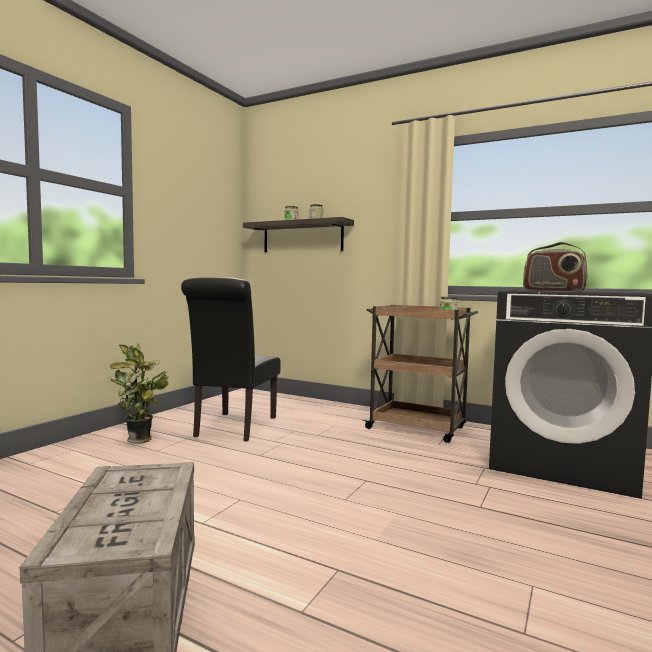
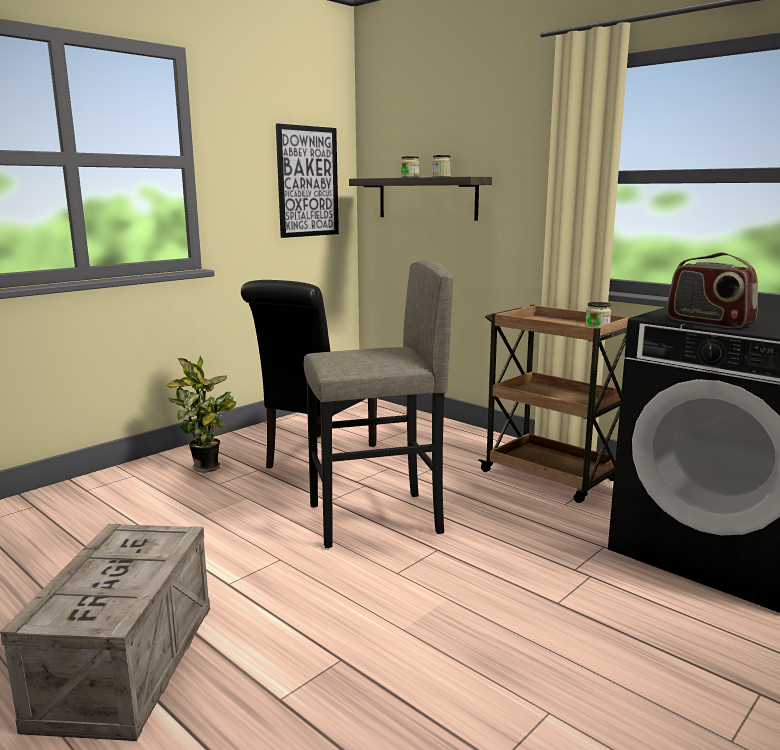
camera: 15 degrees right, 10 degrees up
(212, 222) = (307, 182): none -> picture
(304, 464) = (375, 519): none -> grey stool

